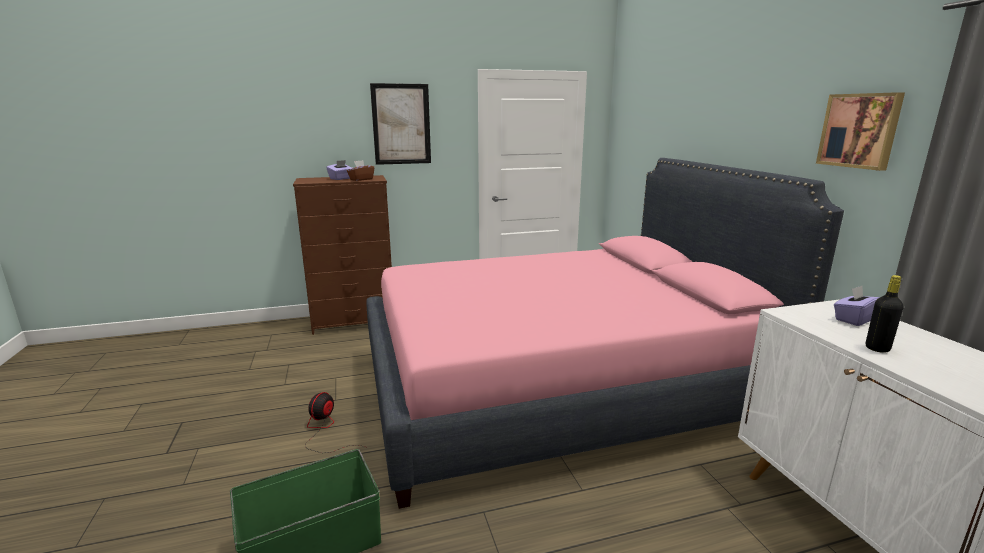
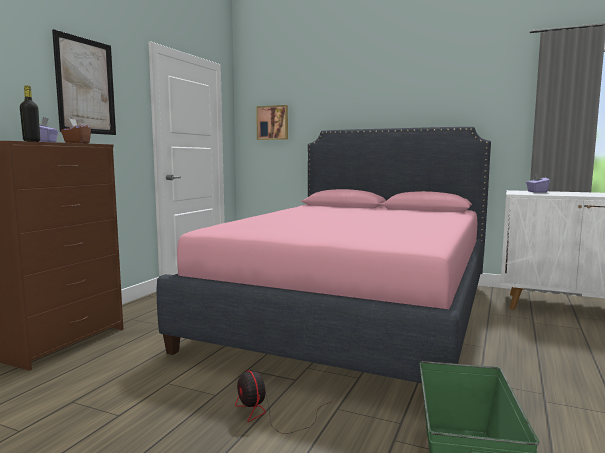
camera: 50 degrees left, 10 degrees down
(860, 130) = (483, 97): picture -> picture (273, 123)
(877, 348) = (575, 194): black bottle -> black bottle (31, 141)

